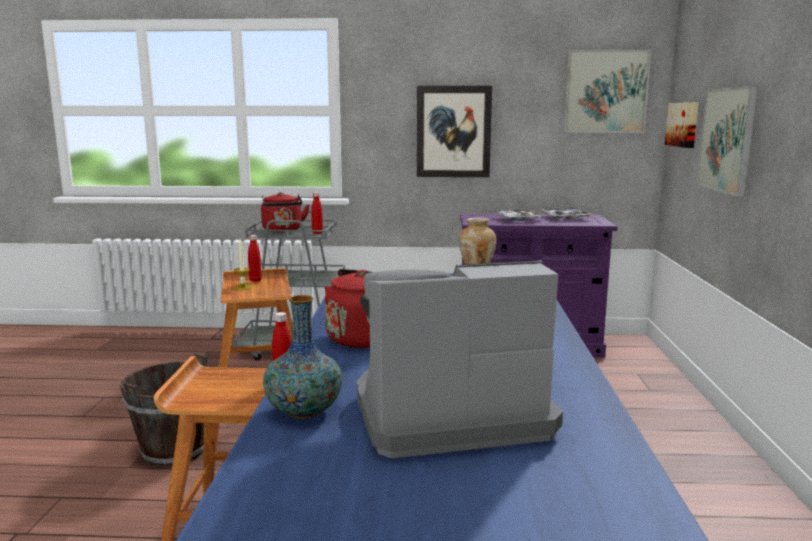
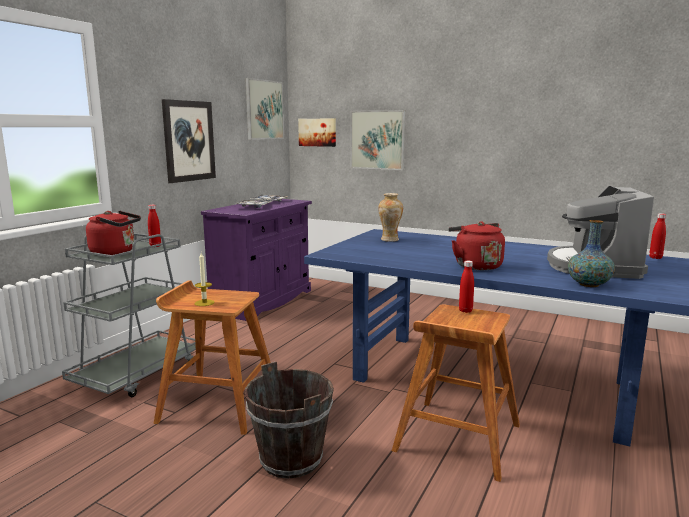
camera: 65 degrees left, 0 degrees up
(255, 280) = (191, 296): red bottle -> red bottle (655, 257)

